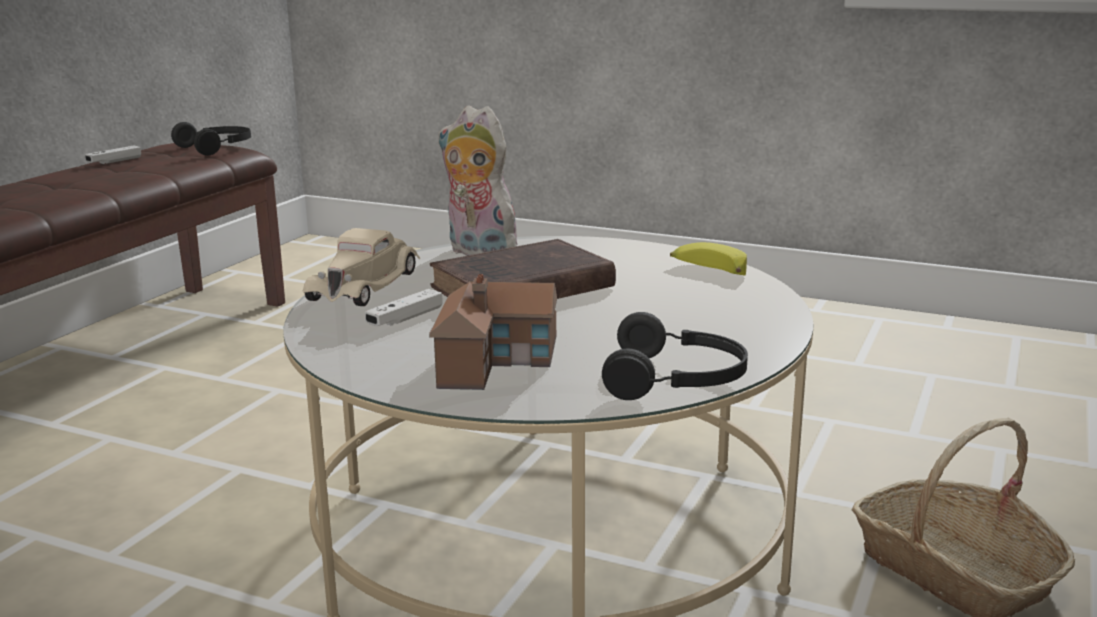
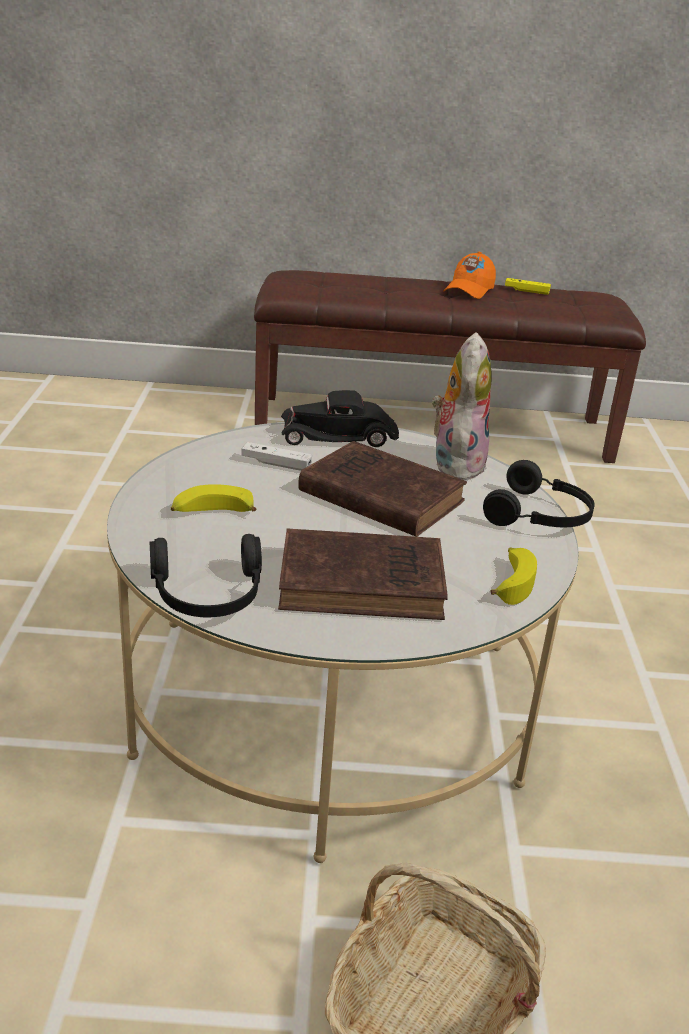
camera: 65 degrees right, 10 degrees up
(69, 177) = (469, 290): none -> orange cap
(114, 161) = (526, 291): white game controller -> yellow game controller
(217, 148) = (610, 310): black headphones -> black headphones (540, 516)
(366, 284) = (339, 436): beige toy car -> black toy car
(497, 360) = (211, 513): toy house -> banana
(686, 316) = (366, 583): none -> brown book

